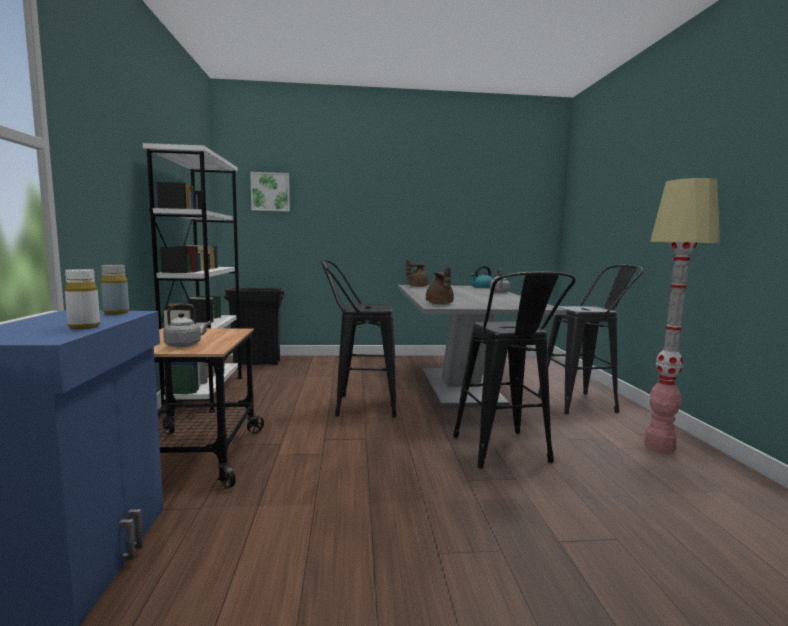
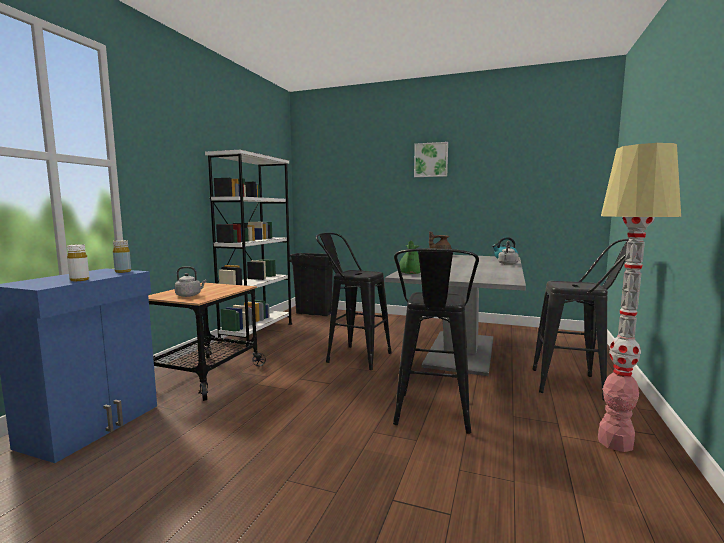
camera: 25 degrees right, 0 degrees up
(270, 192) = (330, 176): picture -> picture (431, 160)
(439, 304) = (410, 273): brown teapot -> green teapot

